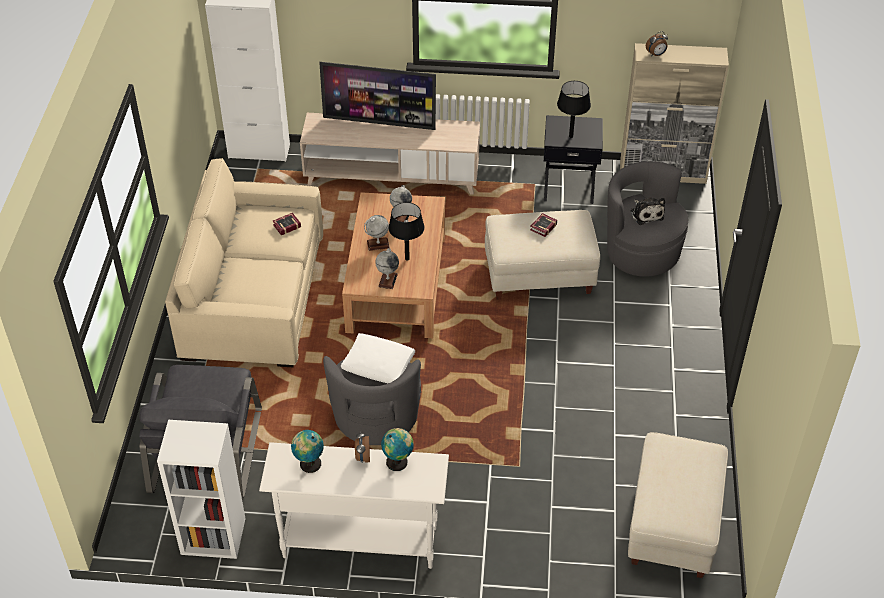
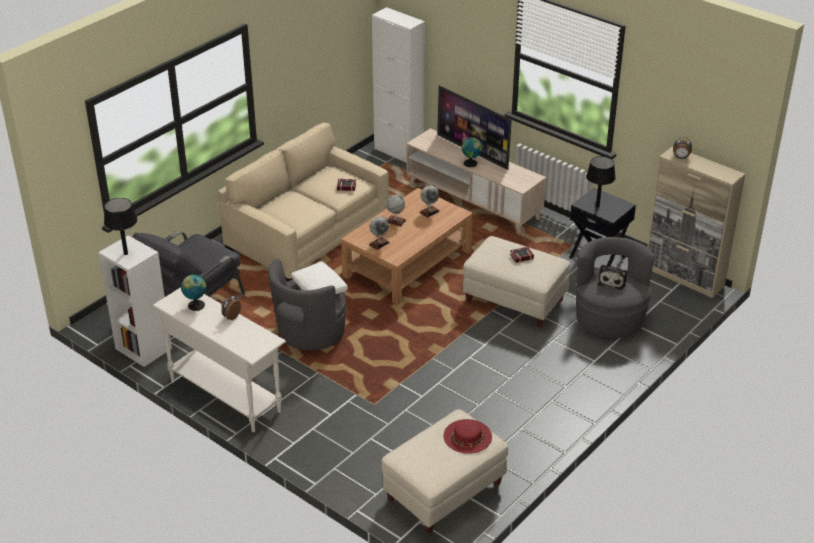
camera: 35 degrees right, 10 degrees down
(398, 461) = (249, 329): globe -> globe (471, 163)
(407, 258) = (405, 237): black table lamp -> black table lamp (125, 253)
(688, 459) = (467, 436): none -> red hat

